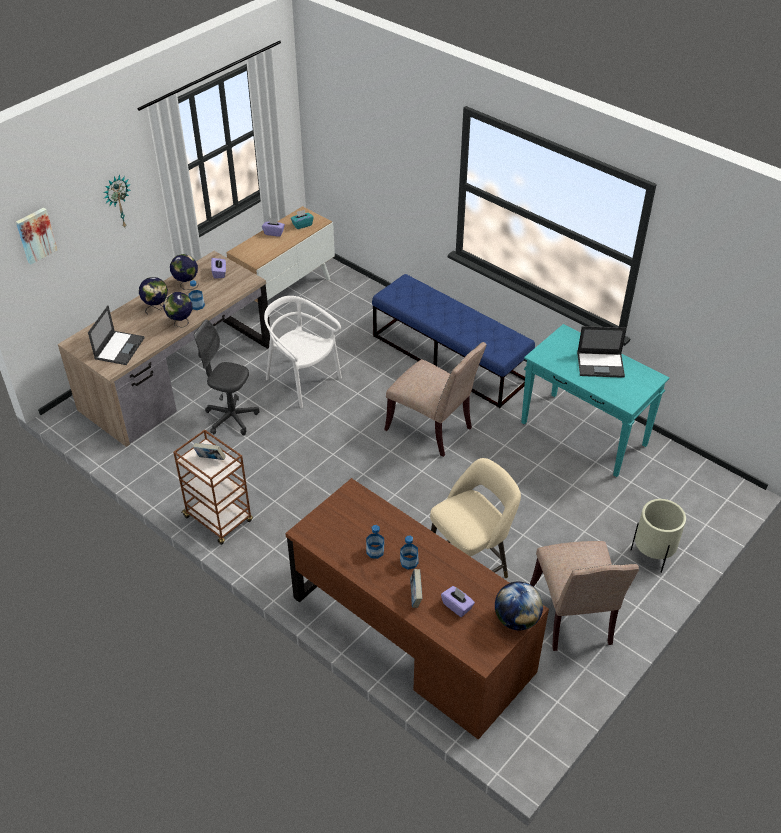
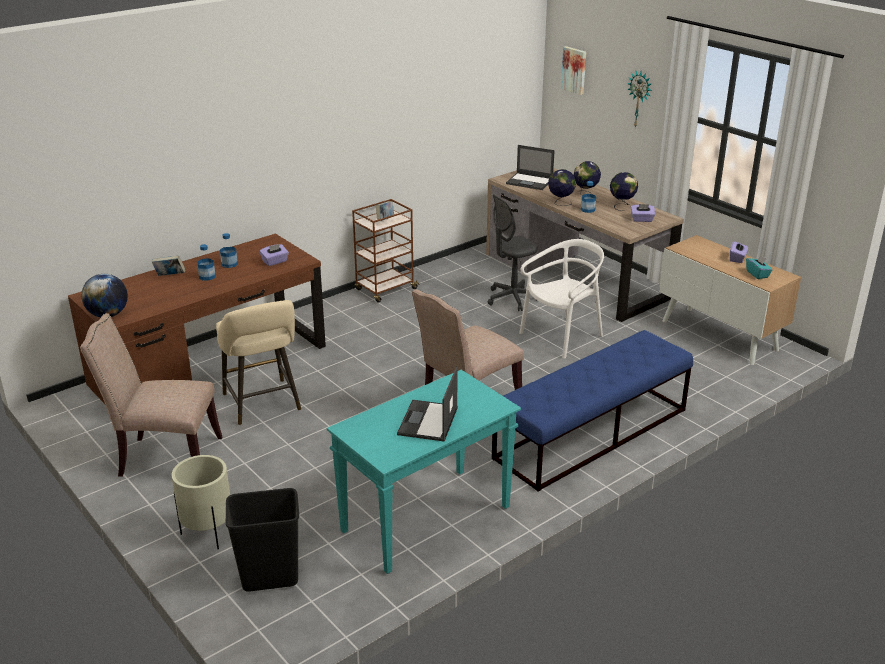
camera: 100 degrees right, 15 degrees down
(231, 418) = (512, 299): grey office chair -> grey office chair turned 150 degrees counterclockwise
(457, 606) = (144, 291): purple tissue box -> purple tissue box (275, 262)
(680, 505) = (269, 578): none -> black trash can

